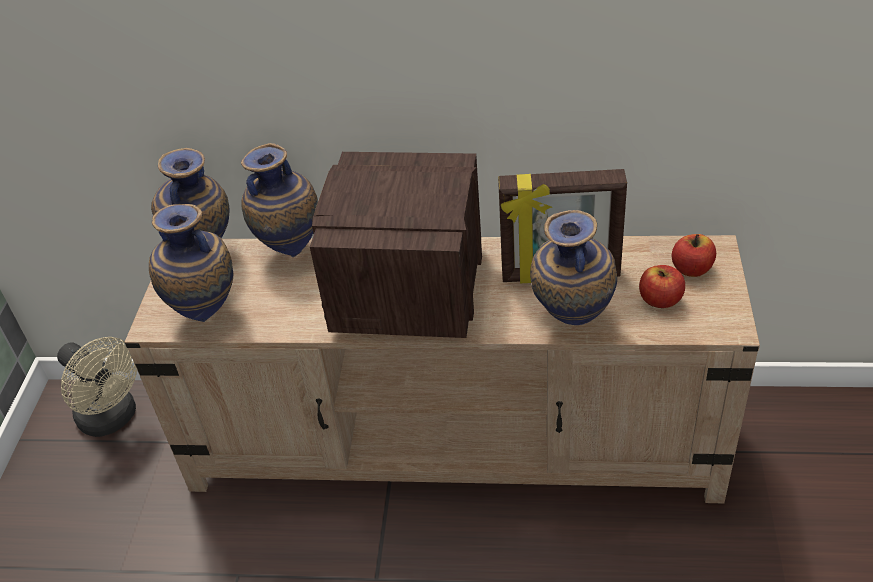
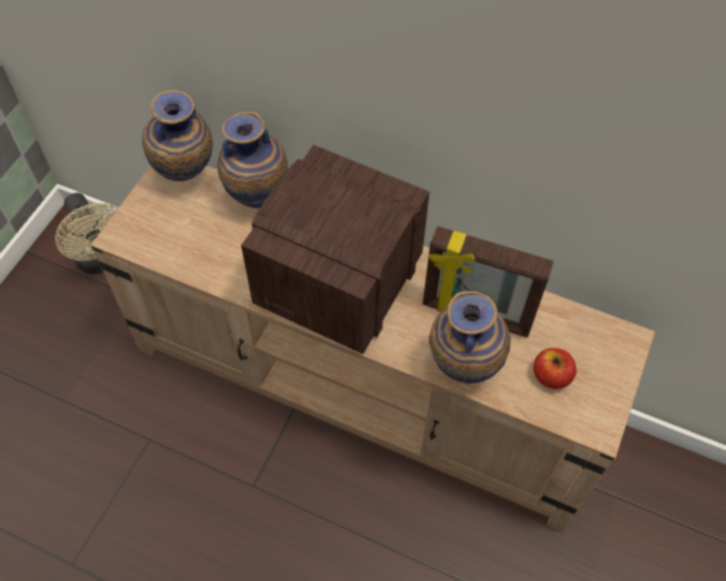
camera: 15 degrees right, 15 degrees up
(207, 313) = (165, 242): vase -> none
(692, 269) = (596, 353): apple -> none

